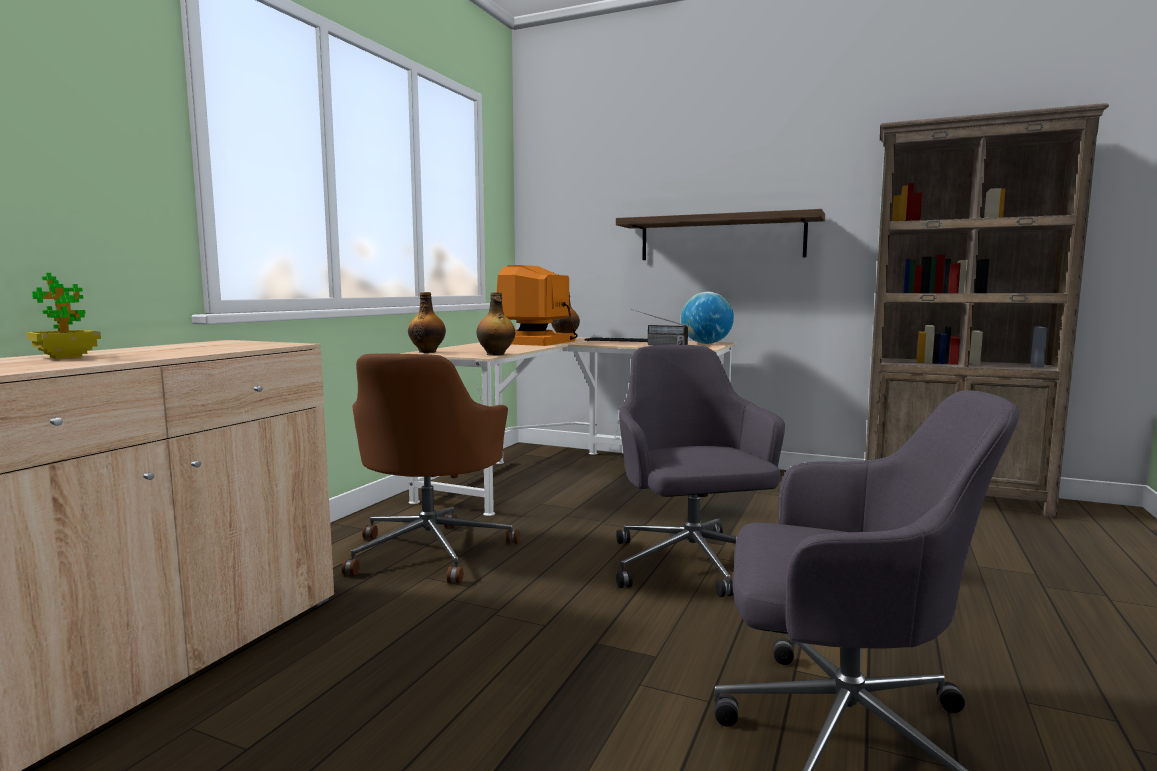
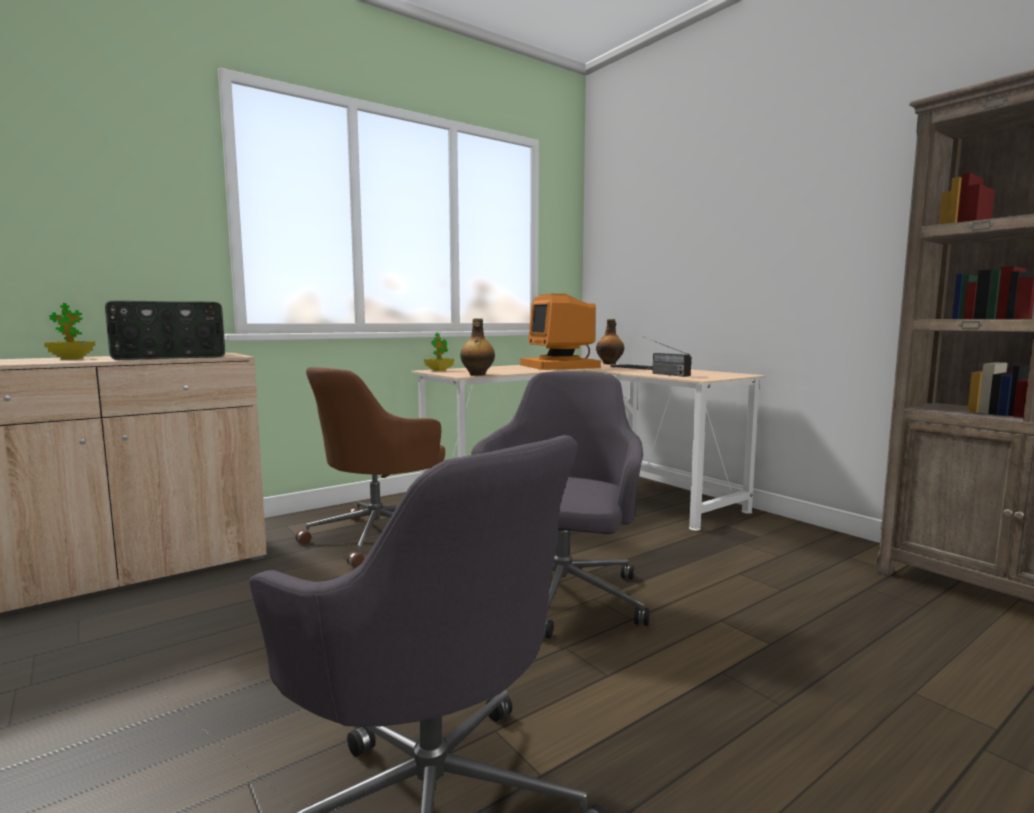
camera: 30 degrees right, 0 degrees up
(206, 348) = (171, 356): none -> radio
(428, 352) = (439, 370): bottle -> potted plant
(533, 342) = (561, 366): monitor -> monitor turned 75 degrees counterclockwise
(706, 343) = (721, 375): globe -> none
(721, 238) = (757, 260): shelf -> none

